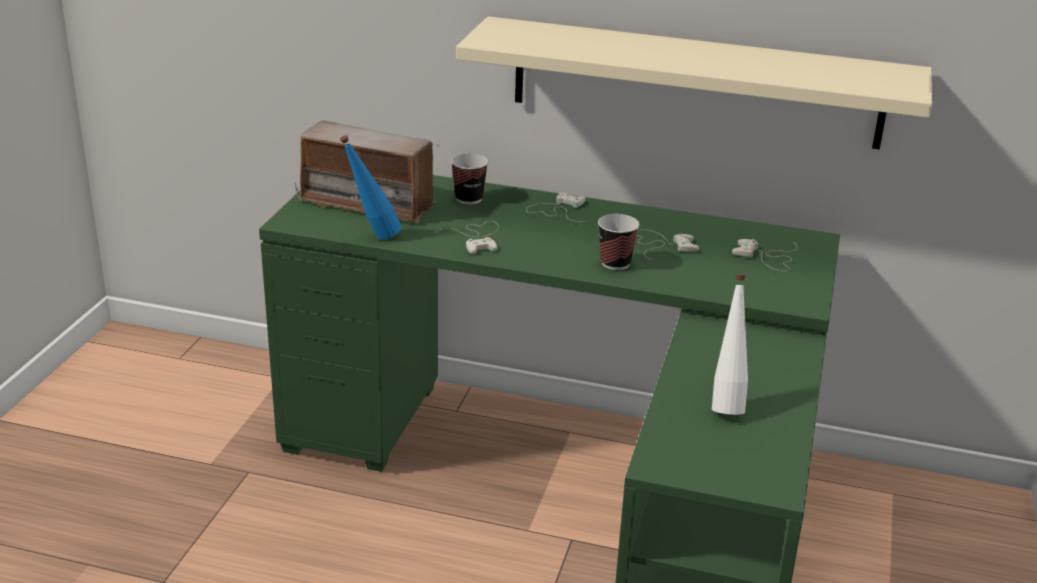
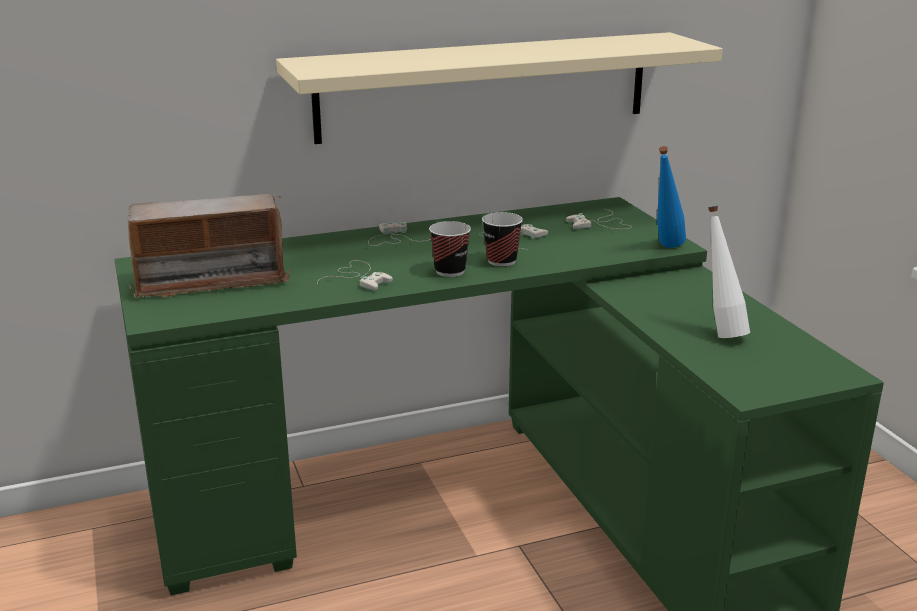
camera: 35 degrees left, 5 degrees down
(373, 237) = (260, 306): blue bottle -> blue bottle (665, 248)
(469, 199) = (302, 252): cup -> cup (450, 271)

